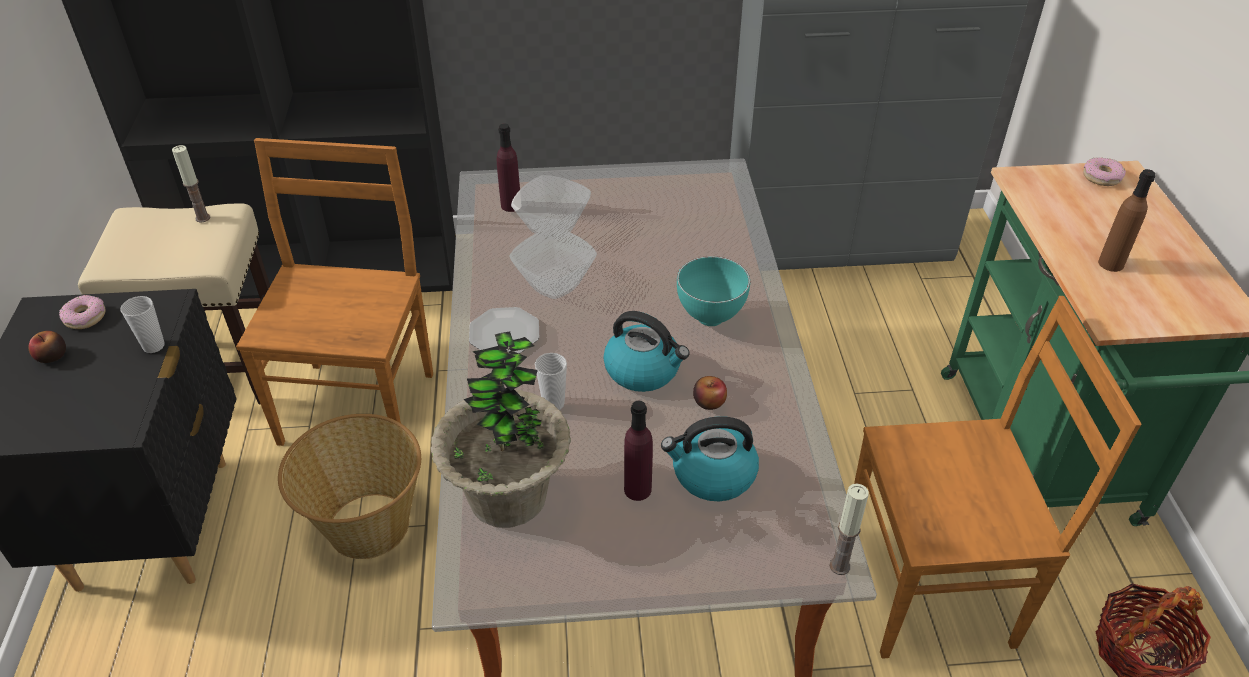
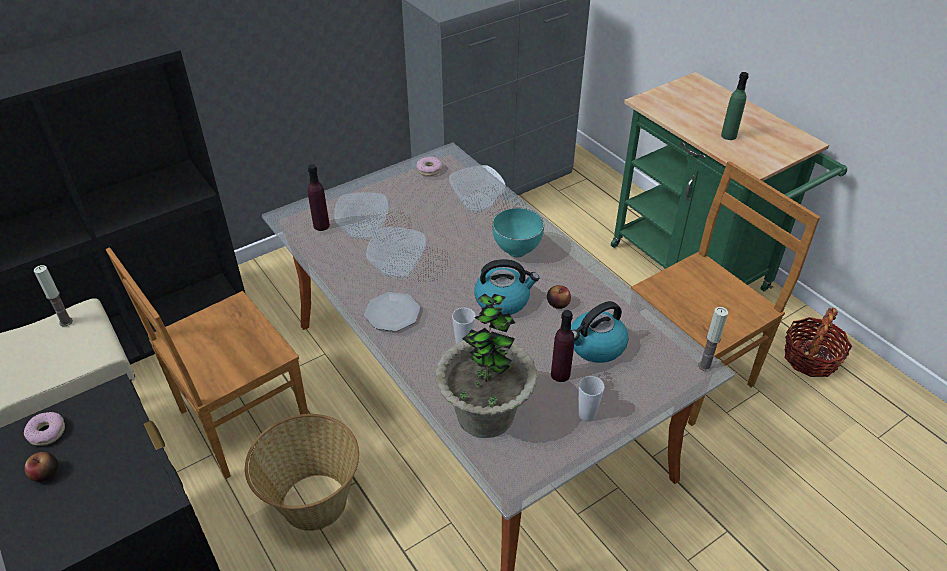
camera: 30 degrees left, 0 degrees up
(153, 346) = (131, 429): cup -> cup (587, 414)
(359, 404) = (240, 422): brown chair -> brown chair turned 105 degrees counterclockwise
(712, 241) = (478, 203): none -> bowl
(1101, 177) = (685, 87): donut -> donut (429, 170)
(1111, 263) = (728, 135): brown bottle -> green bottle

